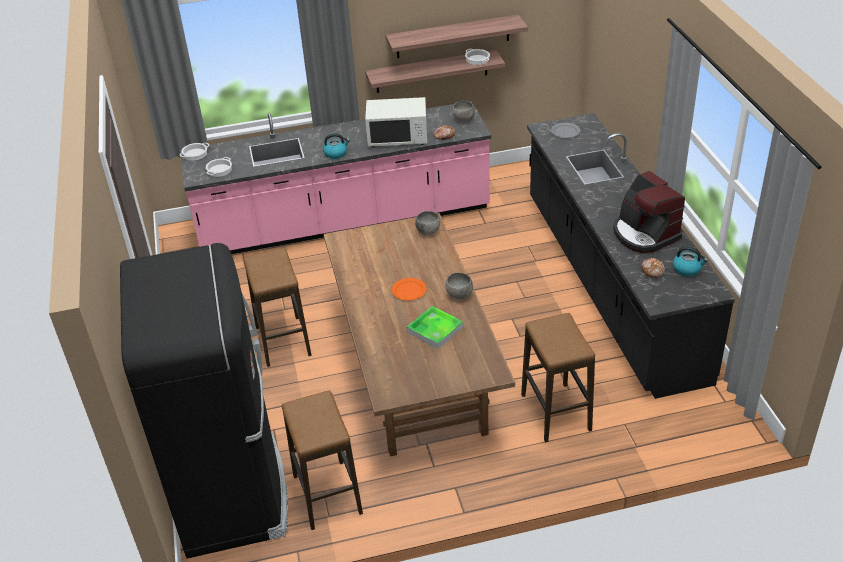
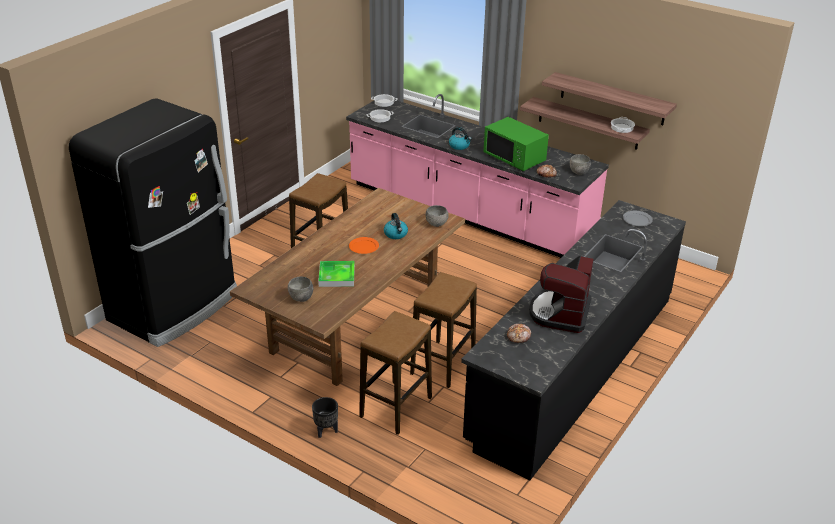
camera: 45 degrees right, 5 degrees down
(327, 495) = (208, 345): stool -> stool (443, 364)
(398, 137) = (514, 158): white microwave -> green microwave
(459, 296) = (385, 269): grey bowl -> grey bowl (301, 298)
(541, 474) = (326, 431): none -> black planter
(687, 269) = (545, 353): kettle -> kettle (396, 234)

